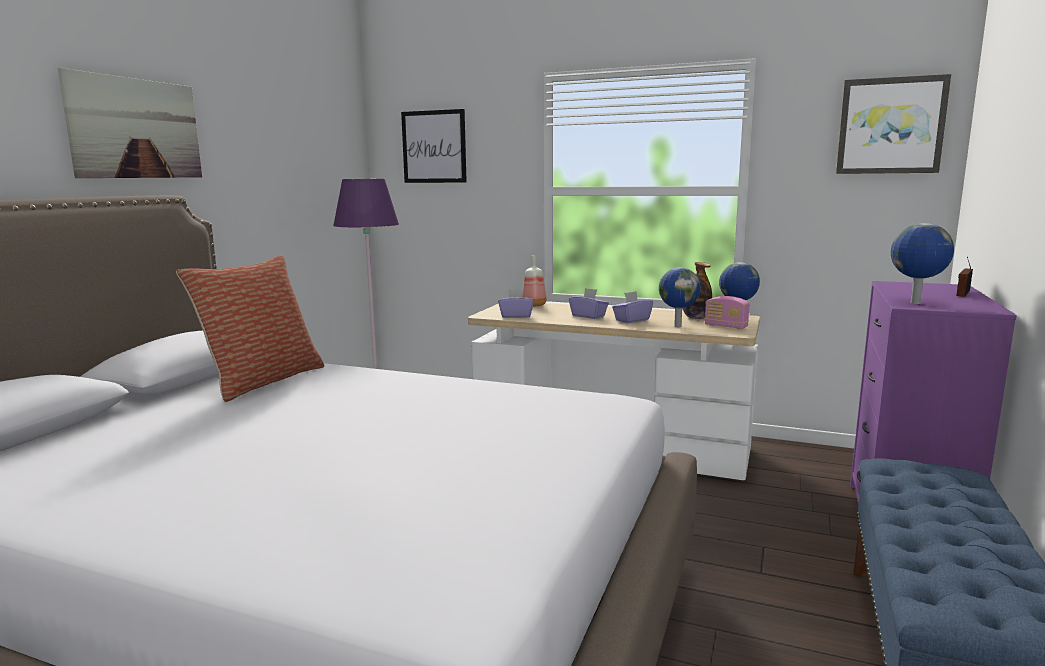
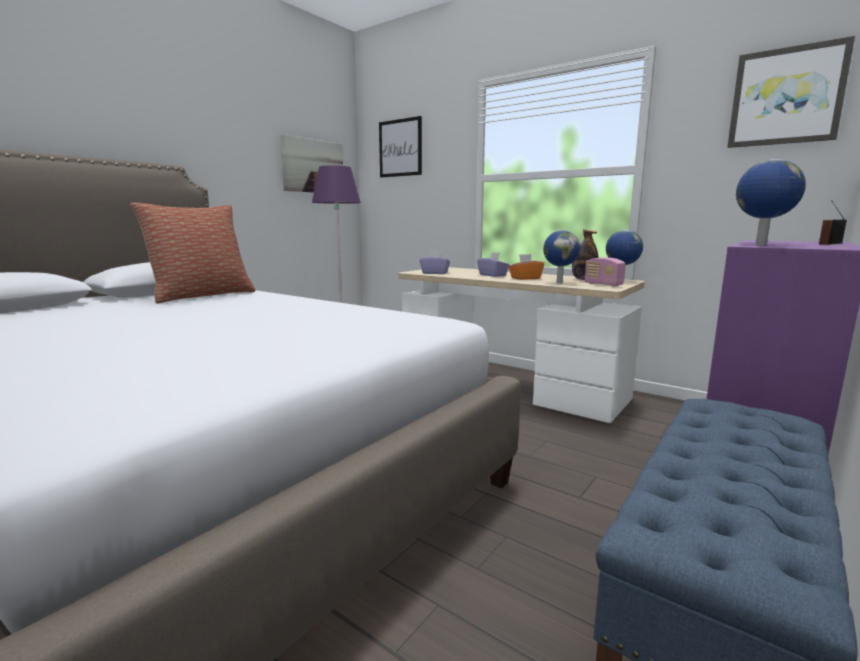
camera: 15 degrees right, 0 degrees up
(136, 128) = (150, 116): picture -> picture (313, 166)
(535, 305) = (460, 269): bottle -> none
(632, 320) = (525, 278): purple tissue box -> orange tissue box

